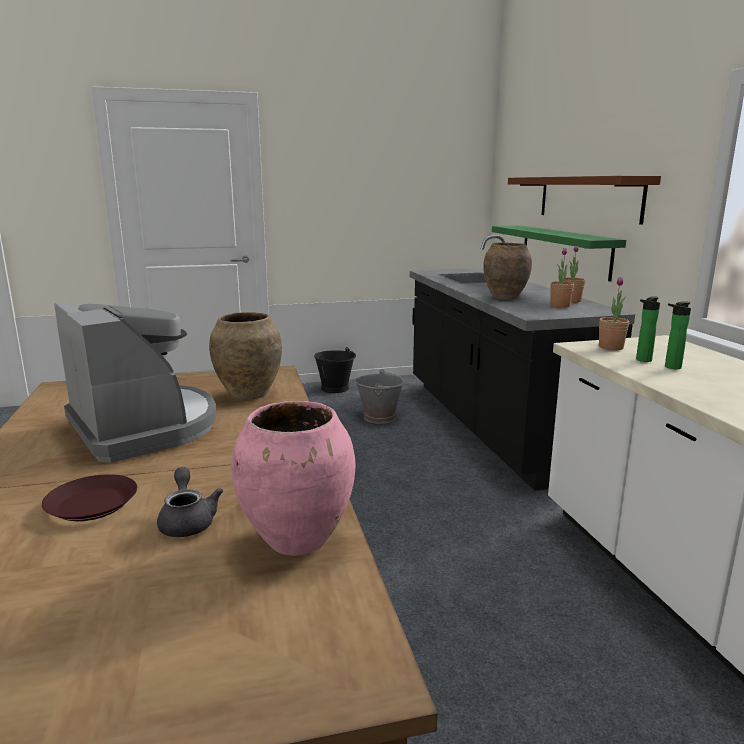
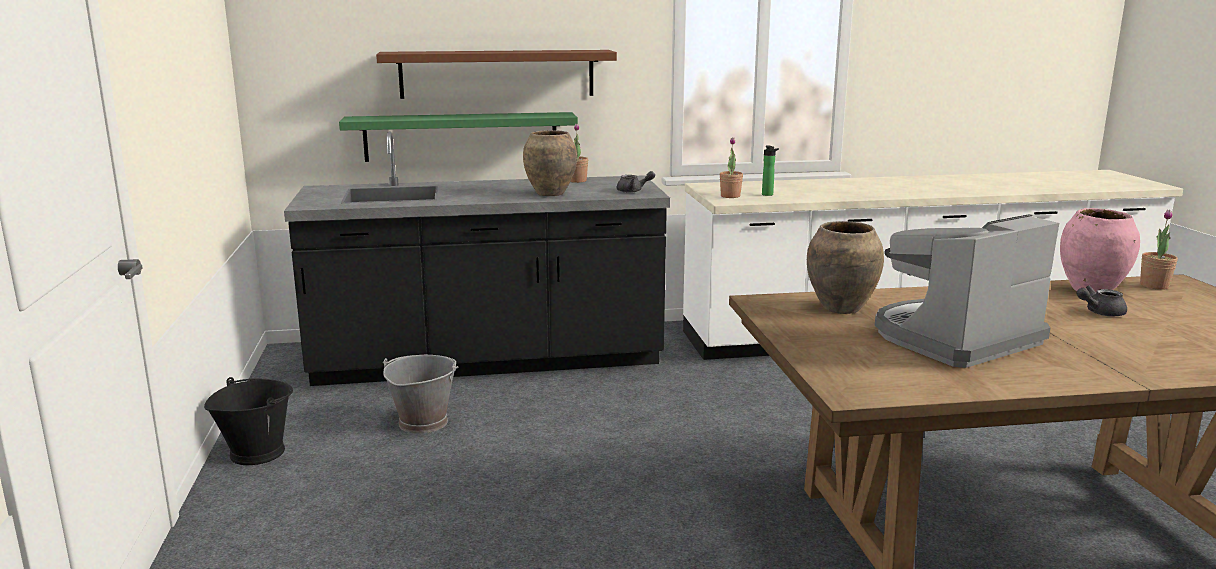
camera: 85 degrees left, 0 degrees up
(92, 505) = (1109, 338): brown plate -> none
(542, 312) = (633, 191): none -> grey teapot
(560, 306) = (602, 185): potted plant -> potted plant (1154, 286)
(670, 367) = (786, 192): bottle -> none

